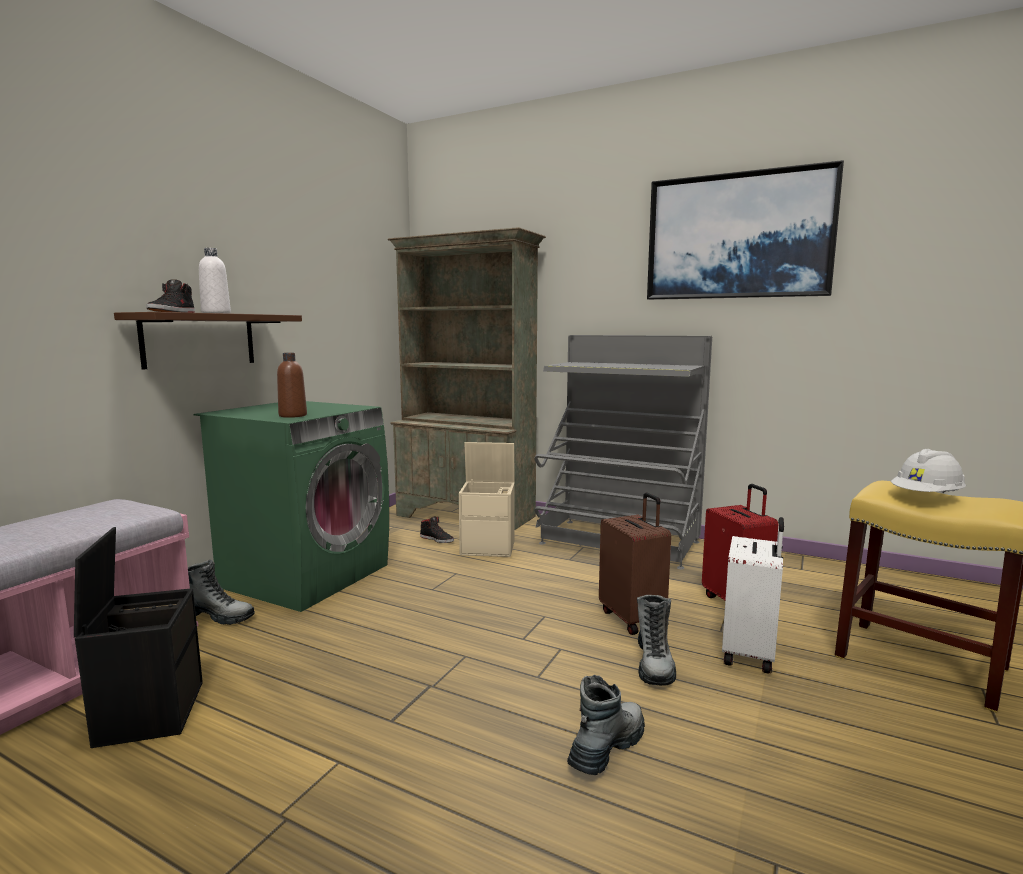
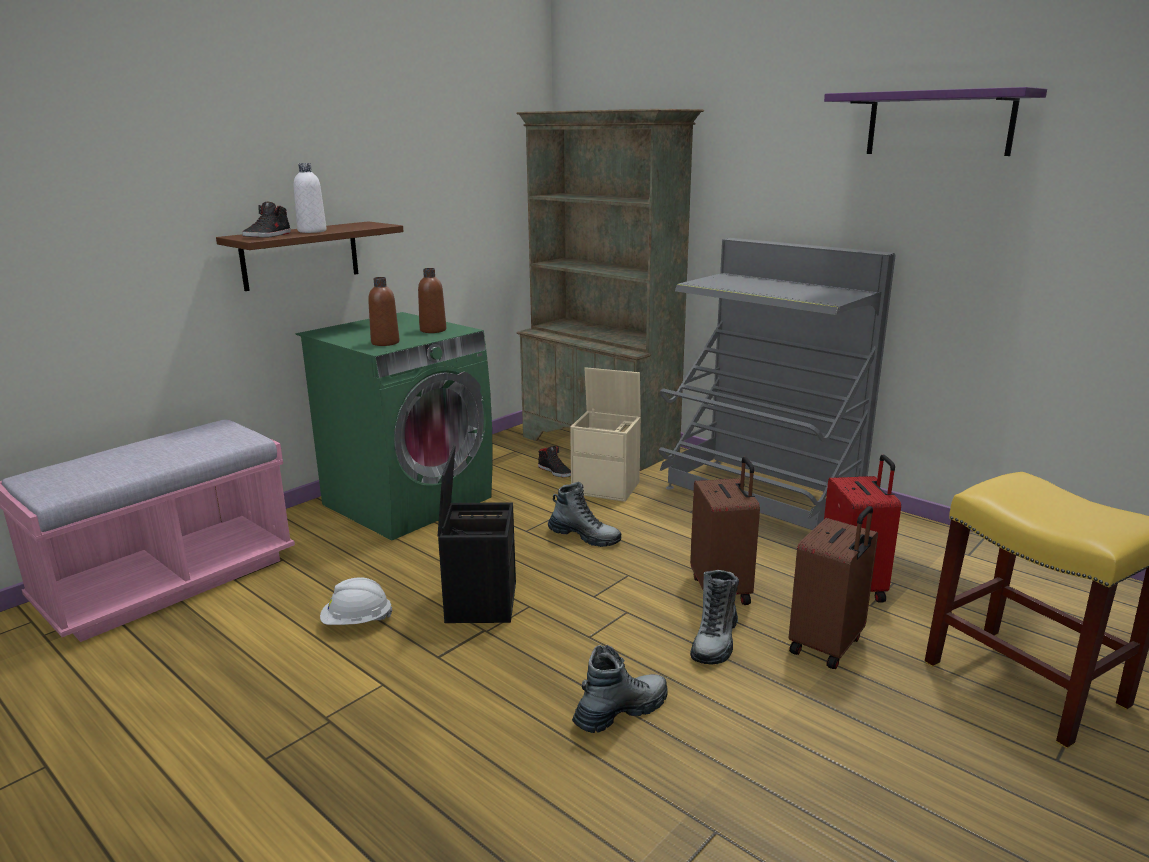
camera: 15 degrees right, 10 degrees up
(149, 711) = (245, 618): black storage box -> black storage box (480, 601)
(217, 616) = (316, 536): boot -> boot (584, 537)
(333, 408) = (433, 330): none -> brown bottle
(738, 237) = (939, 123): picture -> purple shelf
(750, 654) = (828, 646): white suitcase -> brown suitcase
(926, 497) = (1042, 504): white hard hat -> white hard hat (357, 622)

